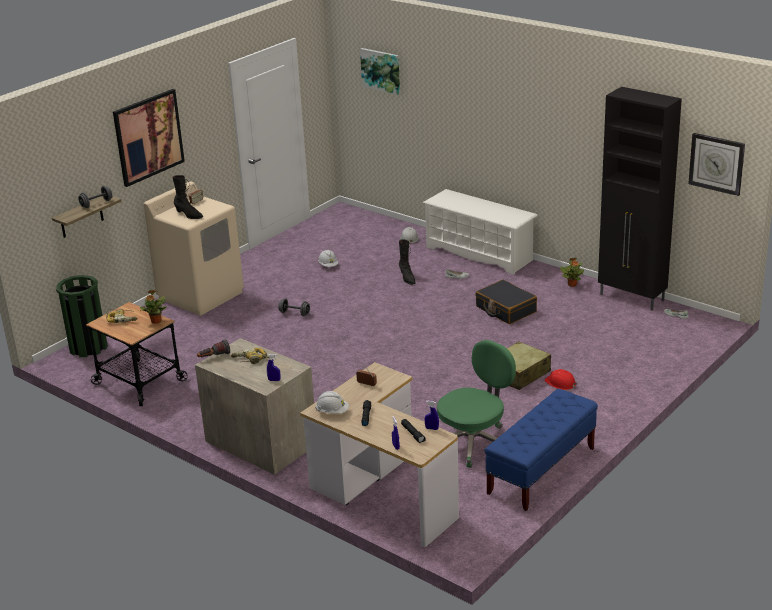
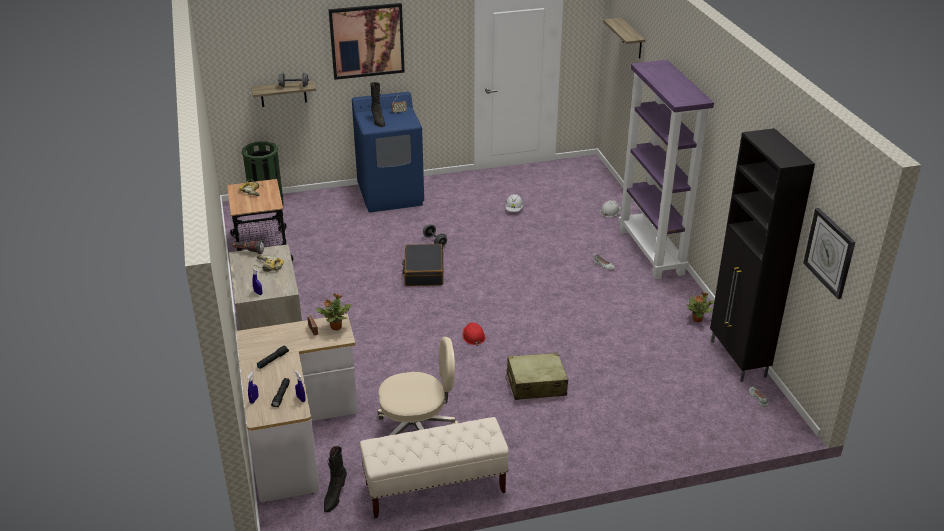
camera: 35 degrees right, 5 degrees up
(156, 321) = (270, 203): potted plant -> potted plant (335, 327)
(201, 295) = (391, 195): beige washing machine -> blue washing machine
(332, 412) = (256, 343): white hard hat -> none
(381, 70) = (632, 39): picture -> shelf
(407, 278) = (561, 248): black boot -> black boot (334, 496)
(474, 443) = (417, 429): green office chair -> beige office chair
(480, 254) = (652, 252): white shoe rack -> purple bookcase
(505, 309) = (605, 316): black suitcase -> black suitcase (423, 272)
(541, 471) = (434, 488): blue bench -> beige bench
(560, 383) = (560, 412): red hard hat -> red hard hat (473, 336)

